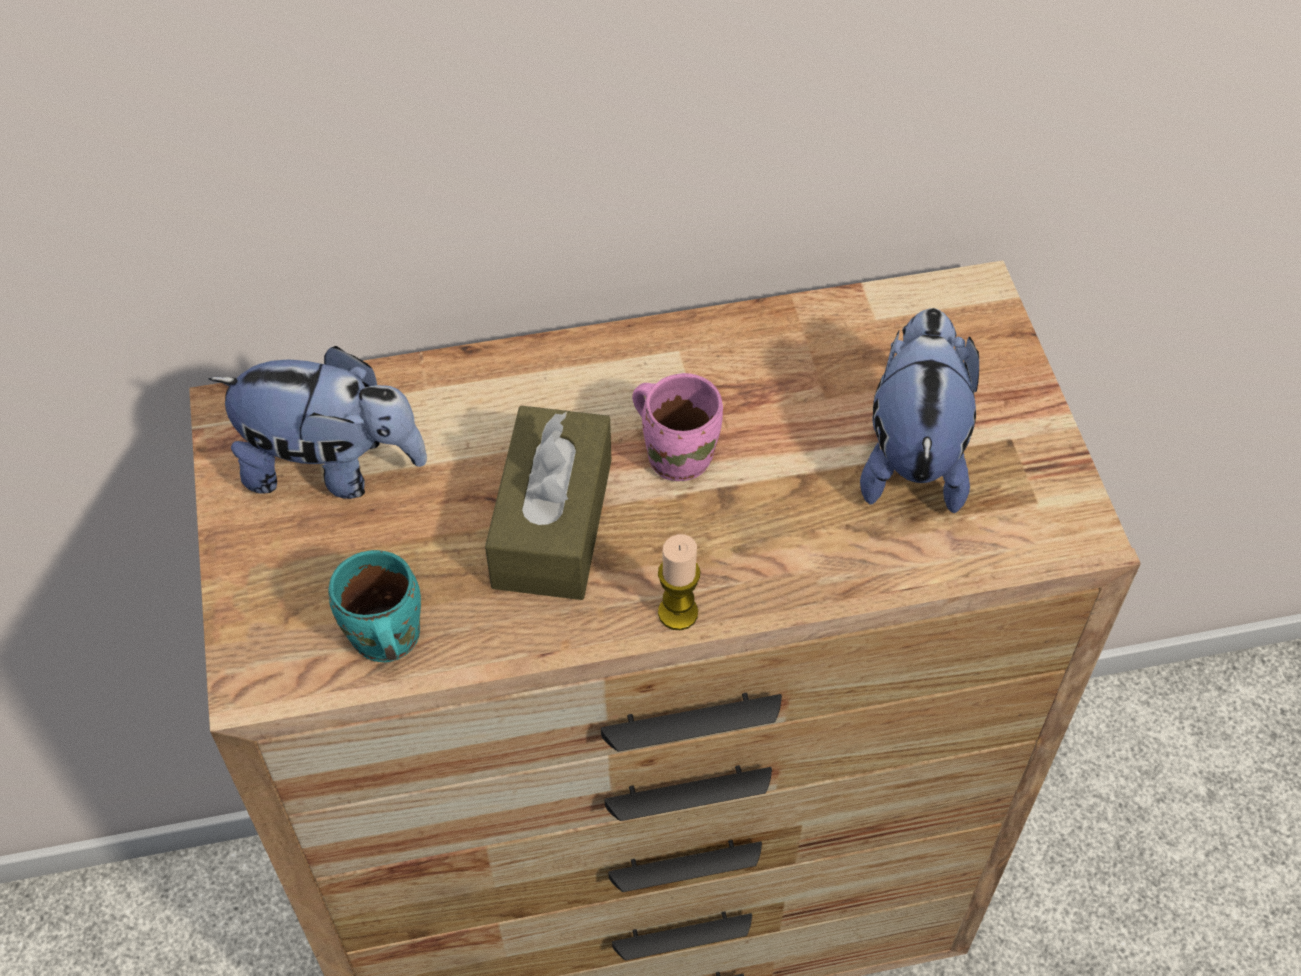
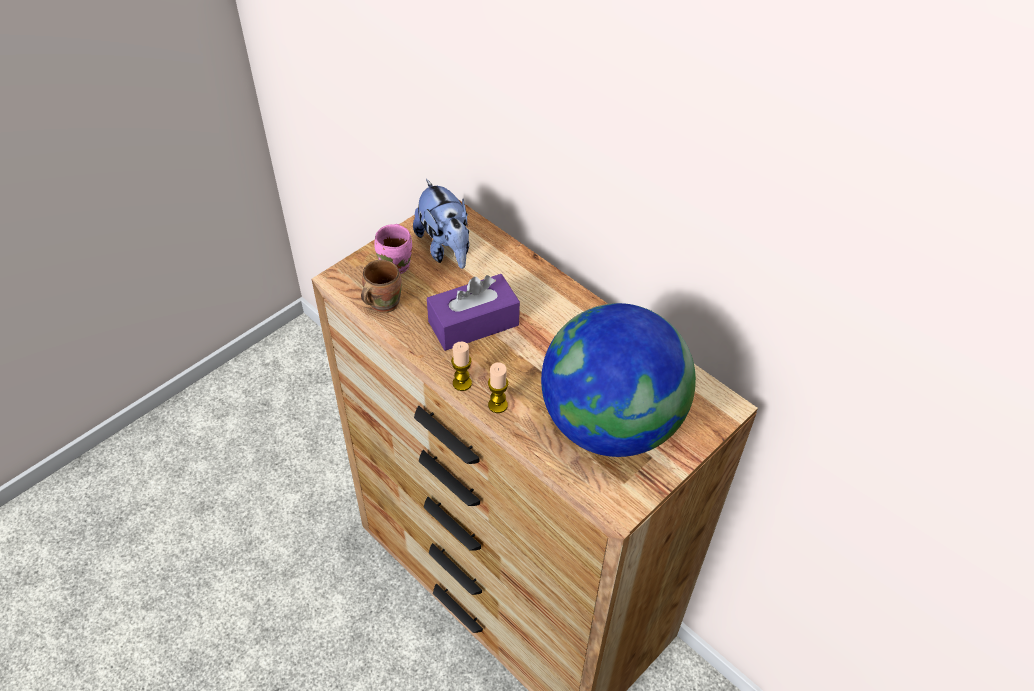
camera: 55 degrees right, 5 degrees down
(382, 641) = (381, 303): turquoise mug -> brown mug
(552, 523) = (473, 323): brown tissue box -> purple tissue box
(678, 453) = (541, 345): pink mug -> pink mug (397, 264)
(765, 586) = (498, 405): none -> candle
(913, 454) = (610, 424): plush toy -> globe

